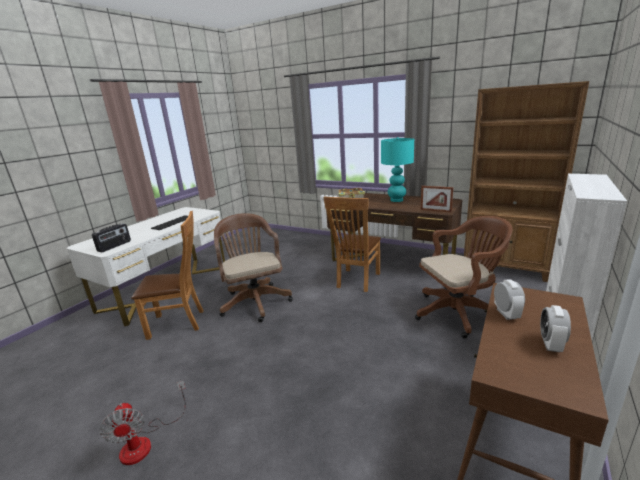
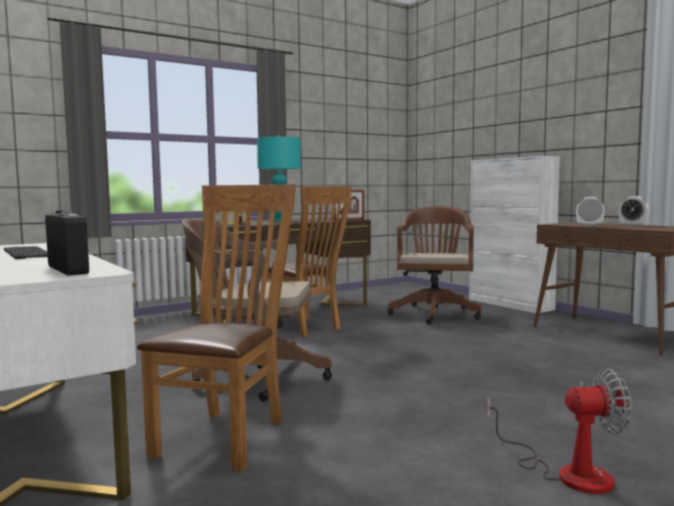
camera: 65 degrees left, 15 degrees down
(506, 268) = (380, 290): brown bookcase -> none

